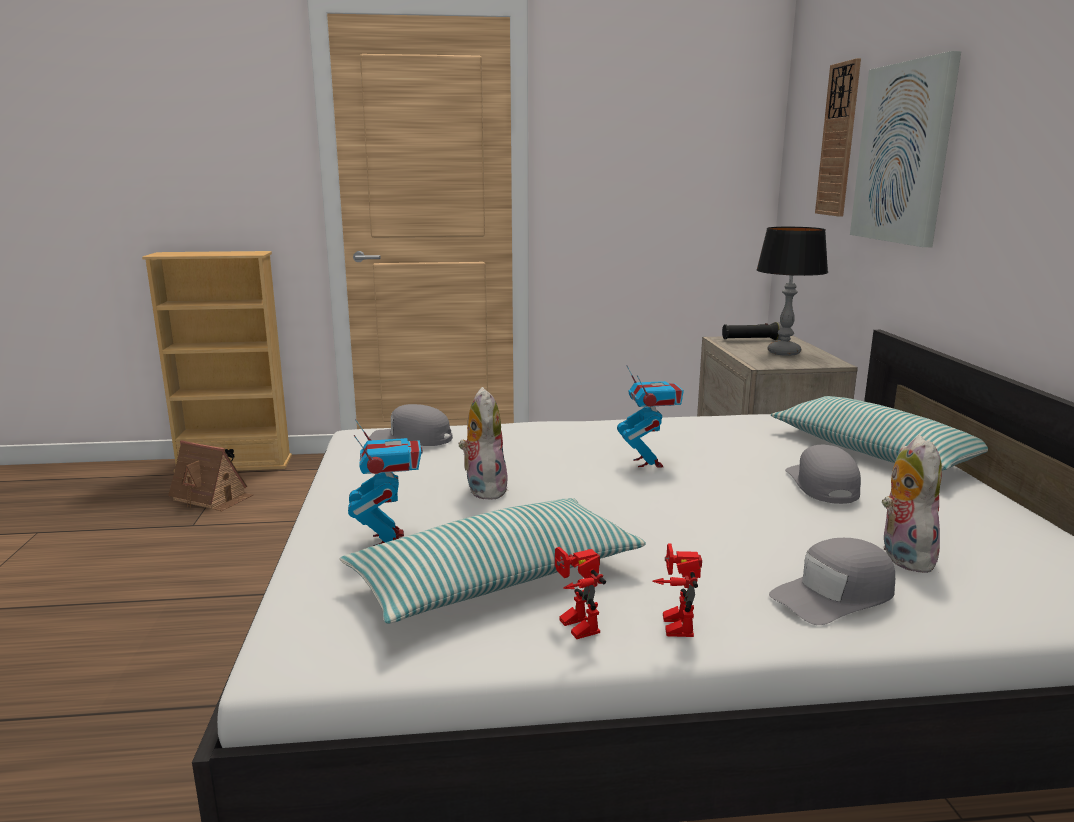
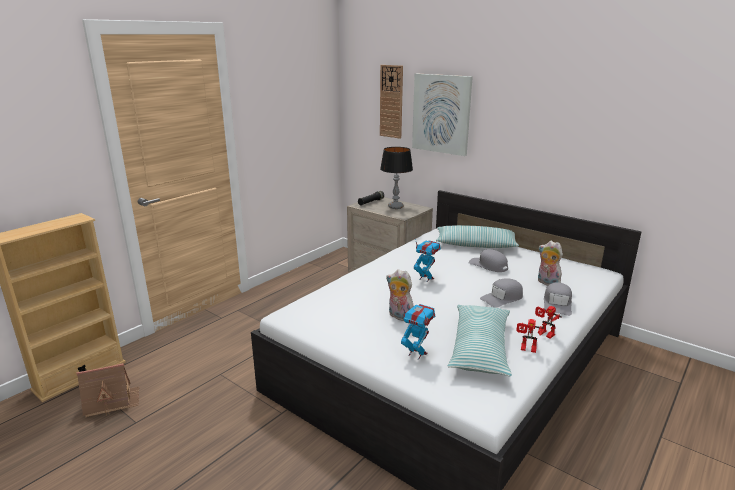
camera: 45 degrees left, 5 degrees up
(411, 438) = (315, 307): grey cap -> grey cap (502, 298)

